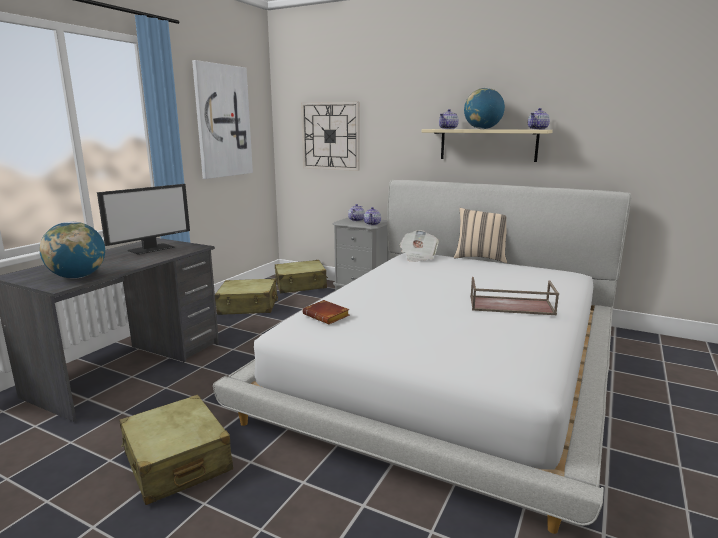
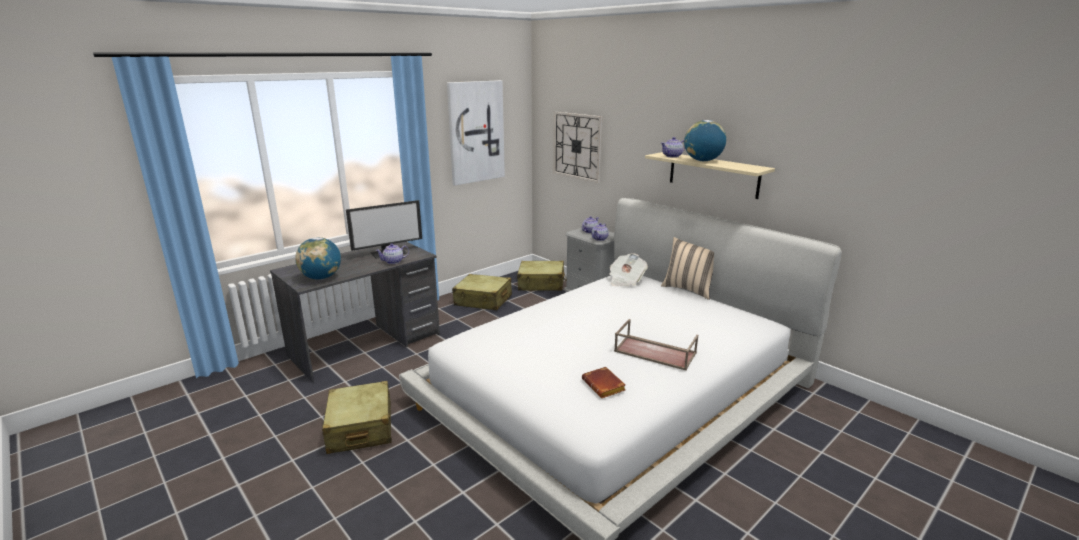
camera: 20 degrees right, 5 degrees up
(327, 316) = (490, 336): brown book -> brown book (605, 386)
(538, 129) = (754, 168): teapot -> teapot (393, 262)

